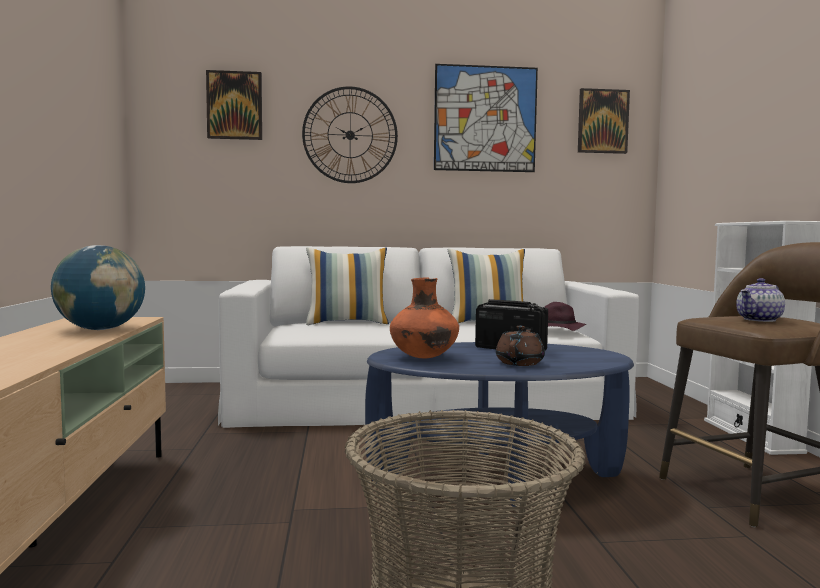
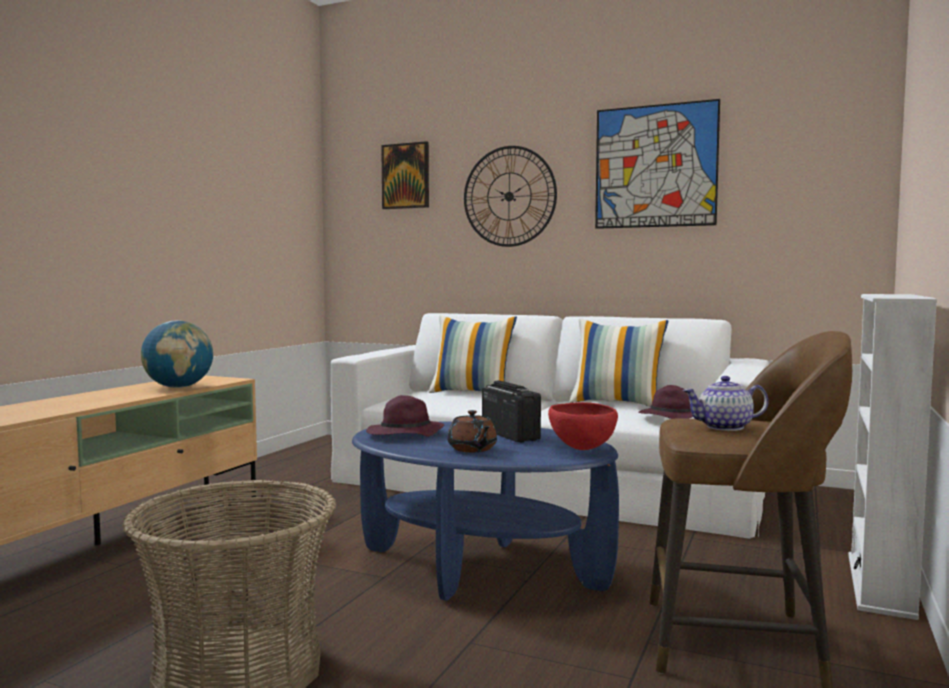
camera: 30 degrees right, 0 degrees up
(424, 357) = (404, 434): orange vase -> purple hat
(520, 363) = (472, 449): brown teapot -> brown teapot turned 105 degrees clockwise
(597, 354) = (582, 449): none -> red bowl
(602, 121) = (811, 155): picture -> none

